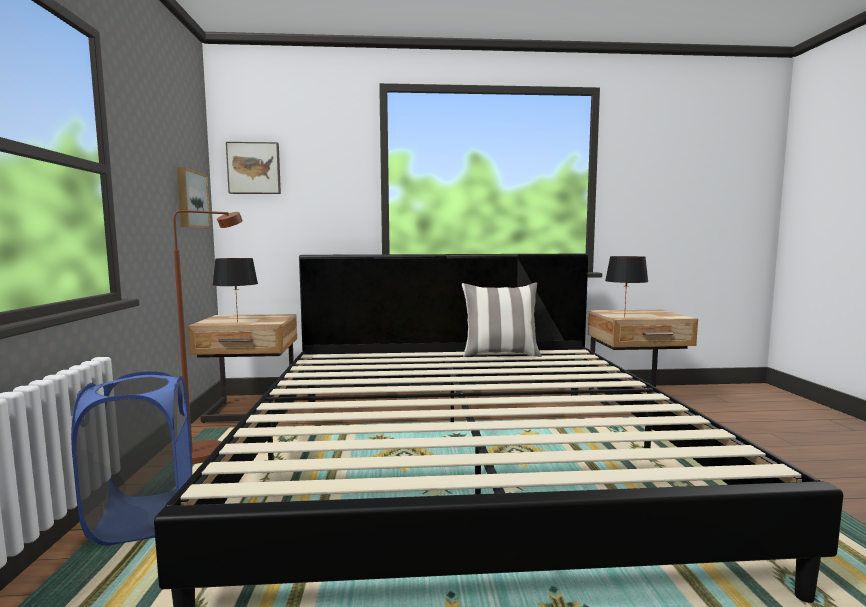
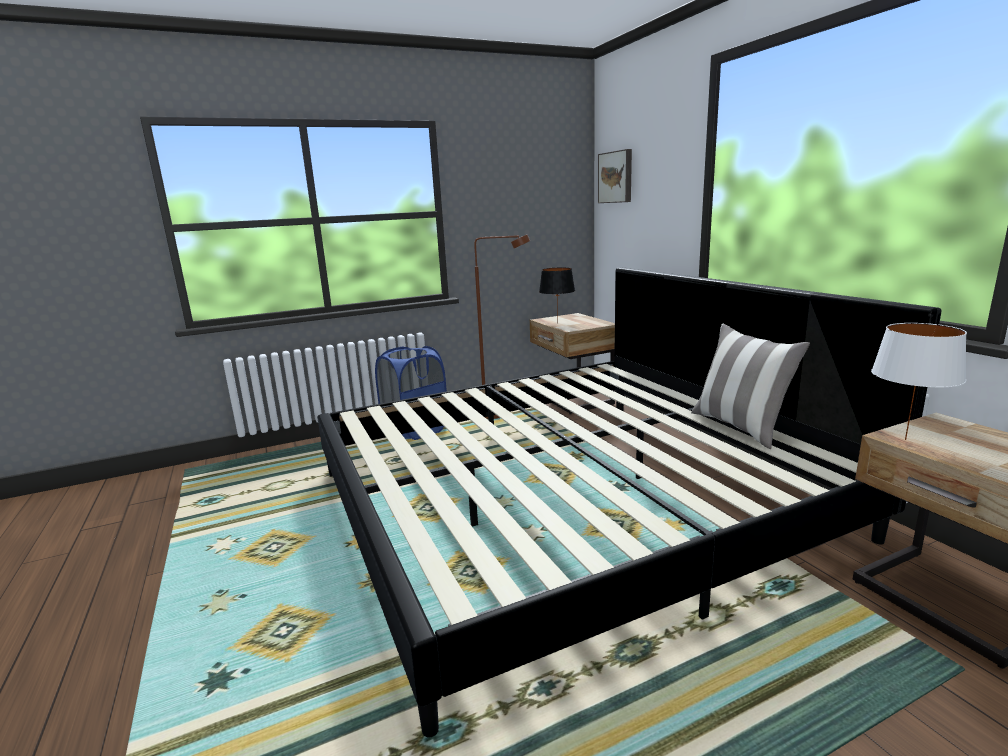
camera: 70 degrees right, 10 degrees up
(191, 199) = (552, 215): picture -> none
(624, 317) = (906, 440): black table lamp -> white table lamp

